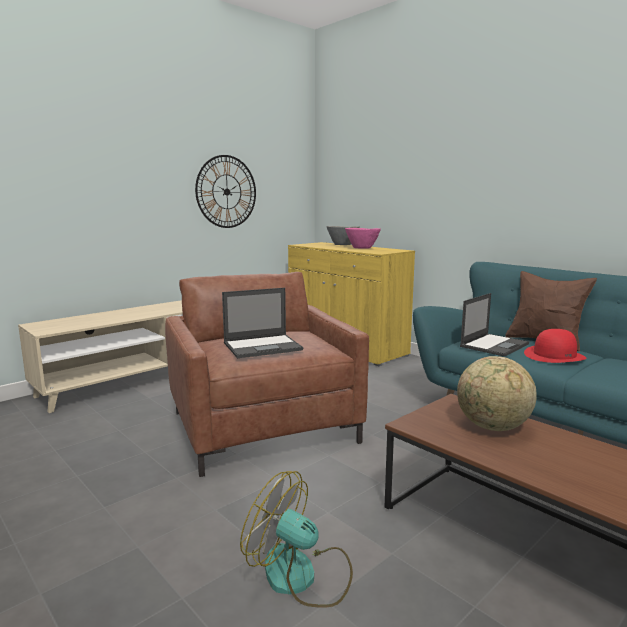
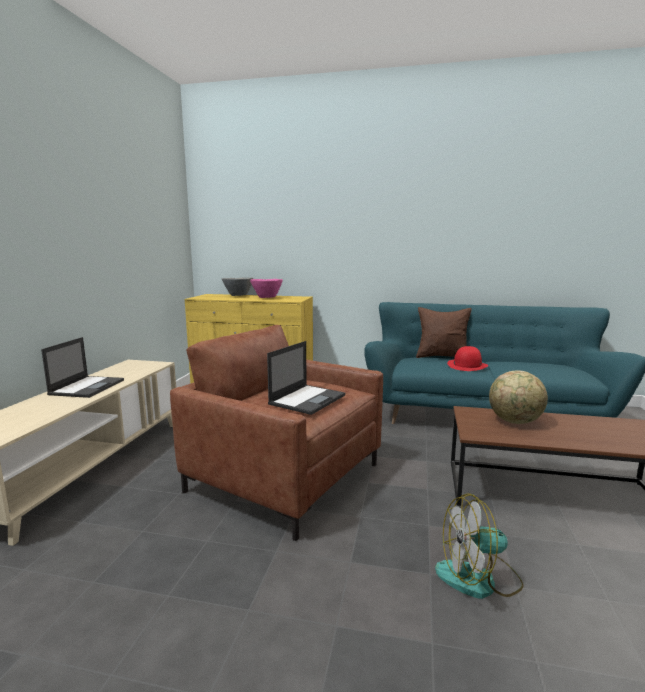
camera: 35 degrees left, 0 degrees up
(226, 192) = (127, 246): wall clock -> none
(494, 345) = (424, 365): laptop -> laptop (88, 387)

